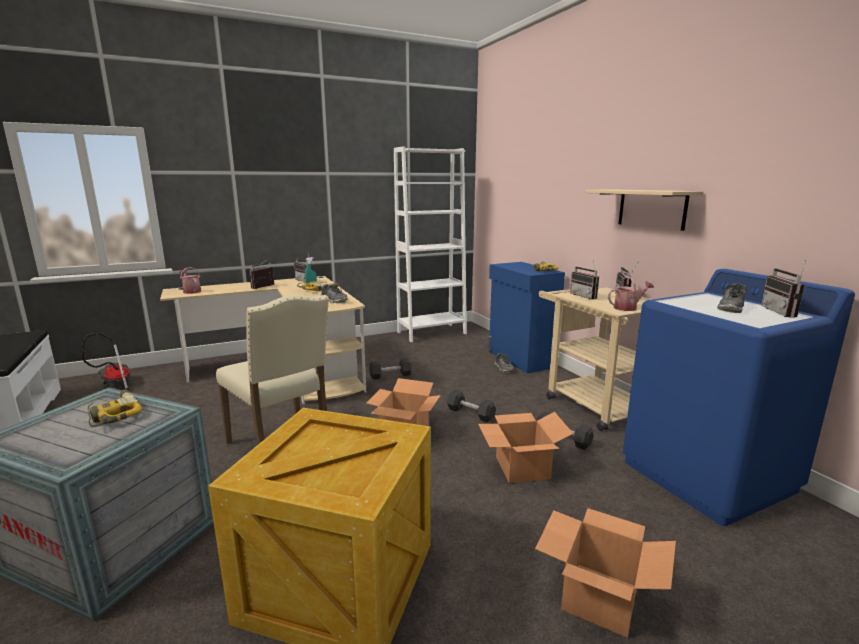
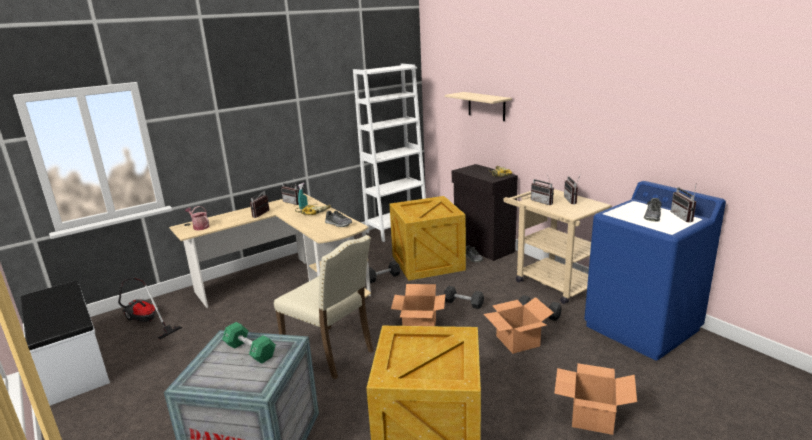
camera: 10 degrees left, 5 degrees up
(113, 414) = (250, 351): power drill -> green dumbbell
(450, 366) = (428, 262): none -> crate
(520, 359) = (483, 247): blue cabinet -> black cabinet
(628, 308) = (578, 211): watering can -> none
(651, 208) = (587, 131): beige shelf -> beige shelf (486, 106)

